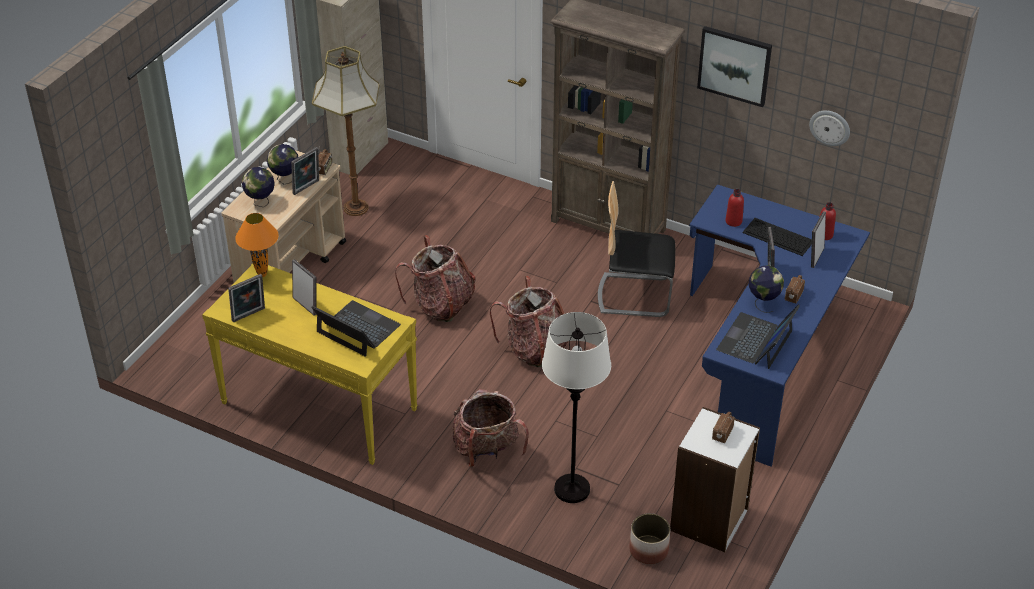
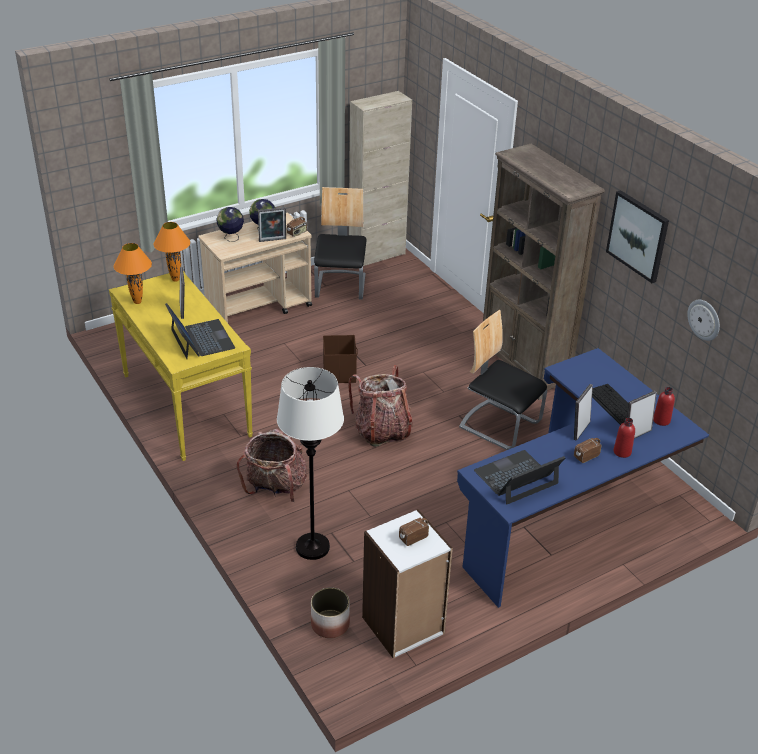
camera: 30 degrees right, 5 degrees down
(249, 316) = (138, 302): picture frame -> orange table lamp
(355, 207) = (341, 286): floor lamp -> chair
(440, 305) = (339, 373): backpack -> brown storage box
(733, 221) = (585, 379): red bottle -> red bottle (622, 452)
(763, 303) = (552, 451): globe -> none

